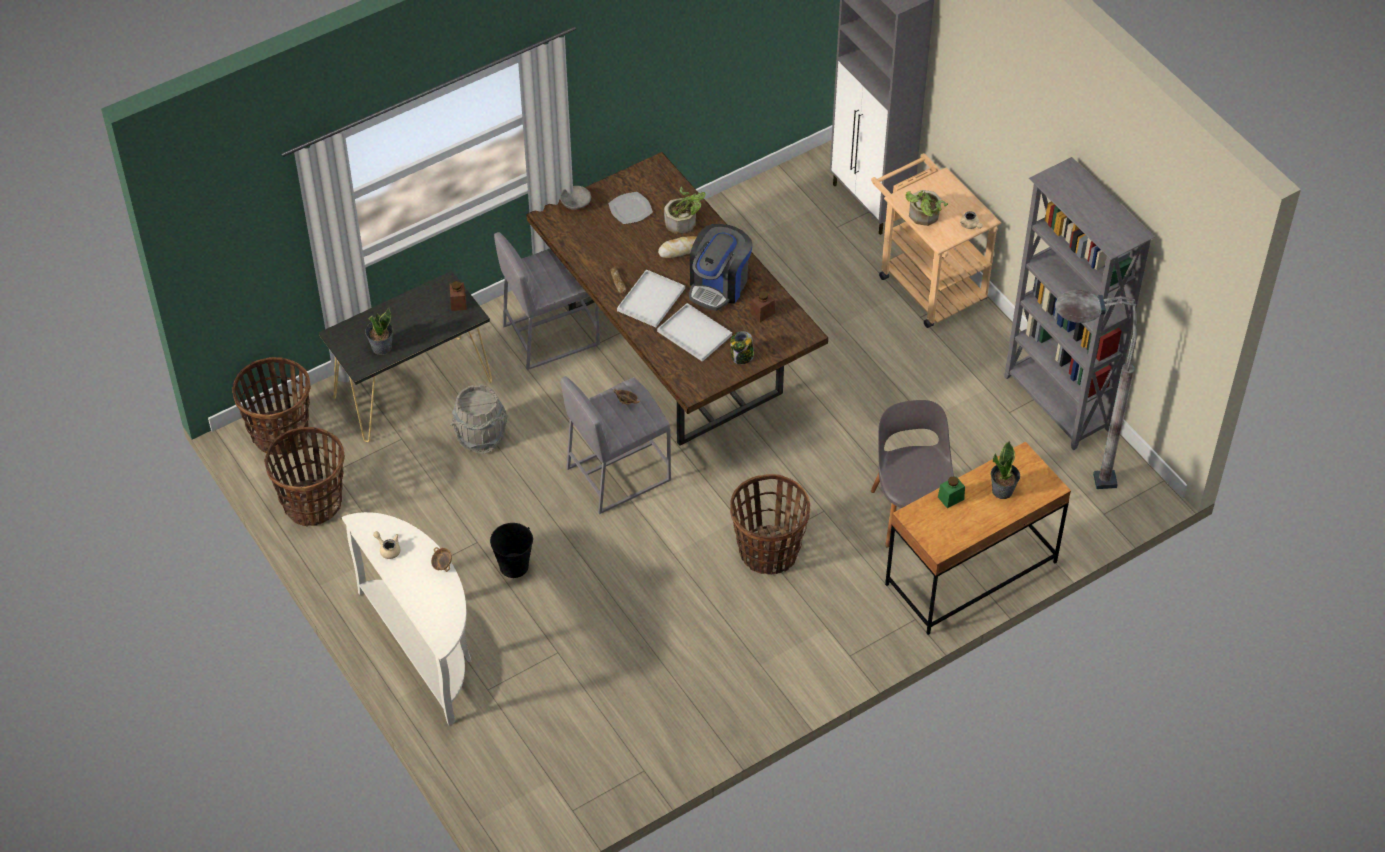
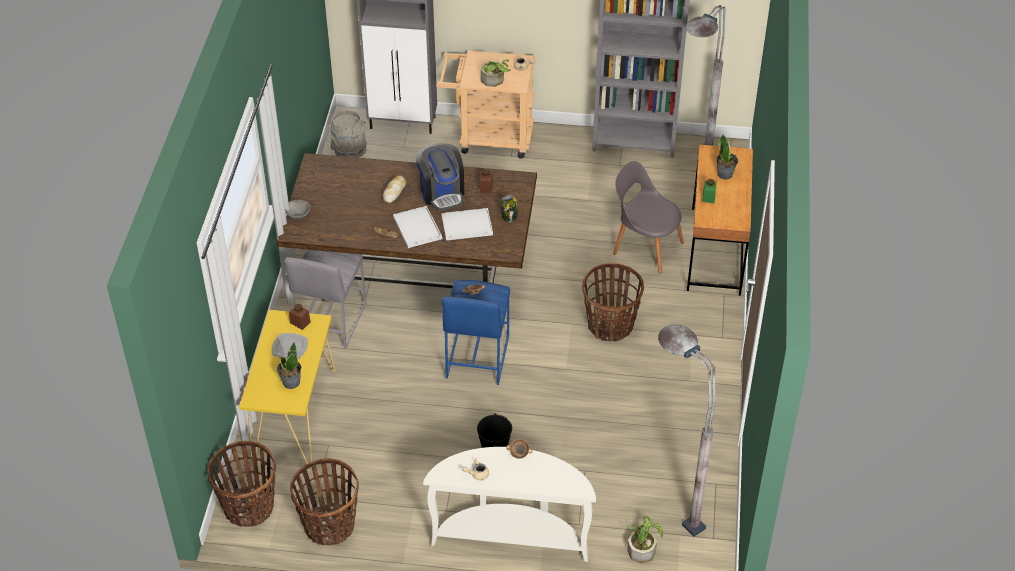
camera: 50 degrees left, 5 degrees down
(413, 389) = (294, 414): black console table -> yellow console table
(481, 437) = (373, 404): grey bucket -> grey bucket (349, 150)
(583, 747) = (670, 502): none -> grey floor lamp
(617, 474) = (476, 357): grey stool -> blue stool
(630, 210) = (334, 194): plate -> plate (290, 347)
(684, 221) = (373, 176): potted plant -> potted plant (642, 547)

